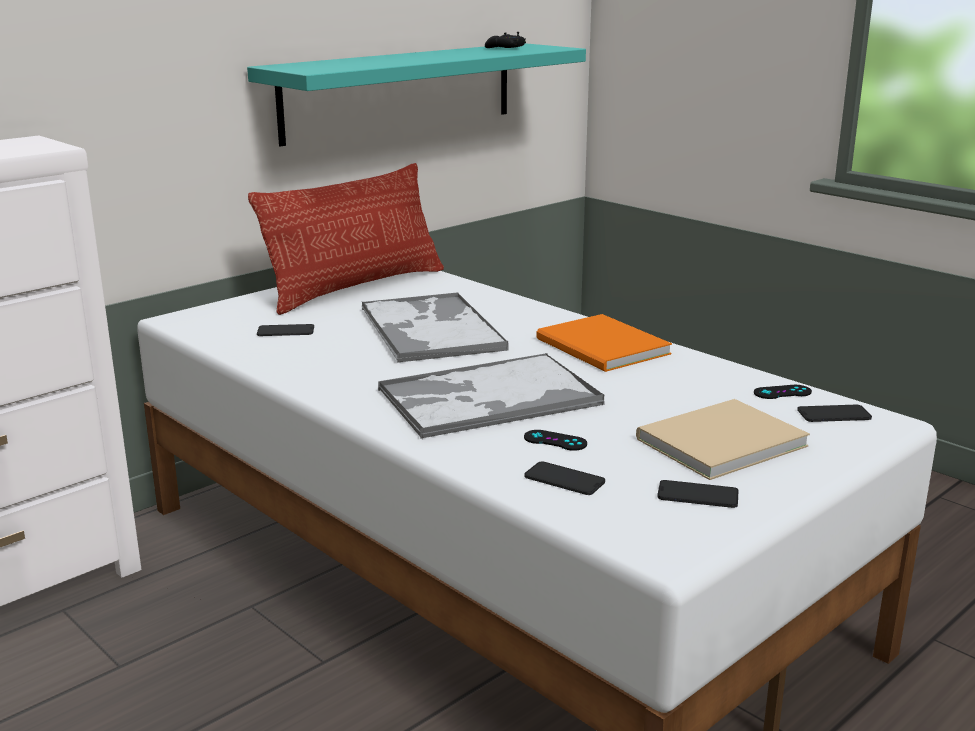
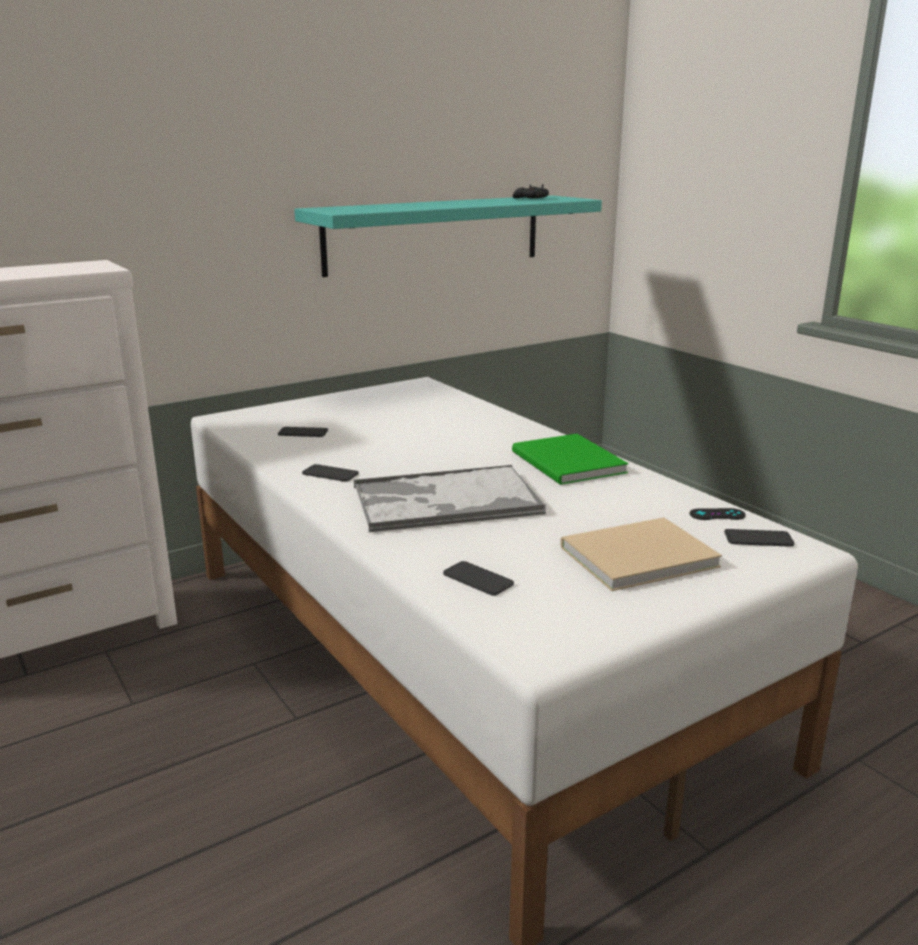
camera: 10 degrees right, 0 degrees up
(356, 288) = (379, 400): pillow -> none
(430, 328) = (424, 437): tray -> none
(555, 441) = (486, 543): black game controller -> none
(602, 348) = (567, 464): orange book -> green book
(697, 495) = (594, 604): phone -> phone (330, 474)

